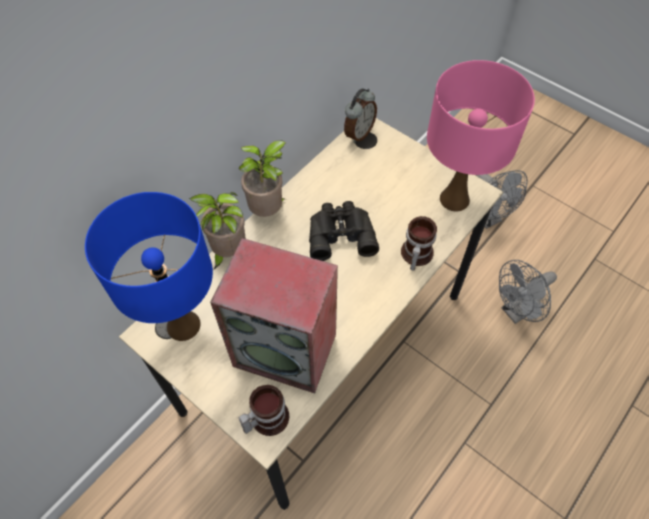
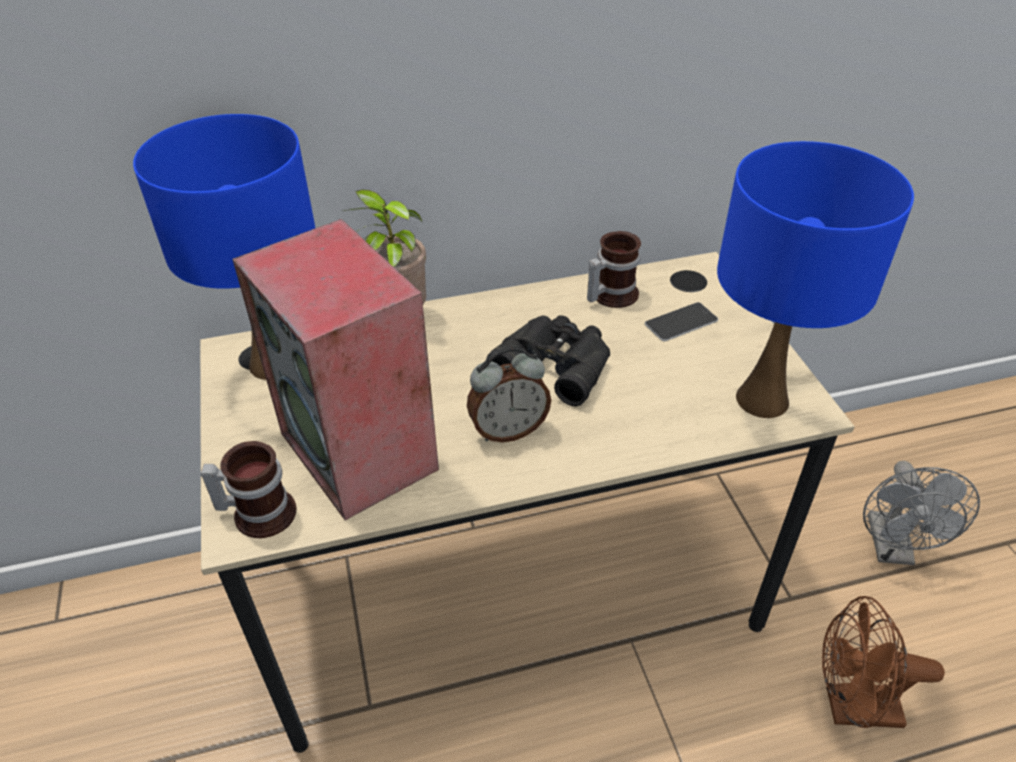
camera: 35 degrees right, 15 degrees down
(268, 211) = (488, 299): potted plant -> none
(358, 133) = (684, 269): alarm clock -> alarm clock (508, 430)
(382, 171) = (681, 322): none -> phone
(414, 255) = (638, 435): mug -> mug (610, 294)
(454, 198) = (762, 399): pink table lamp -> blue table lamp
(516, 311) = (851, 708): grey fan -> brown fan

